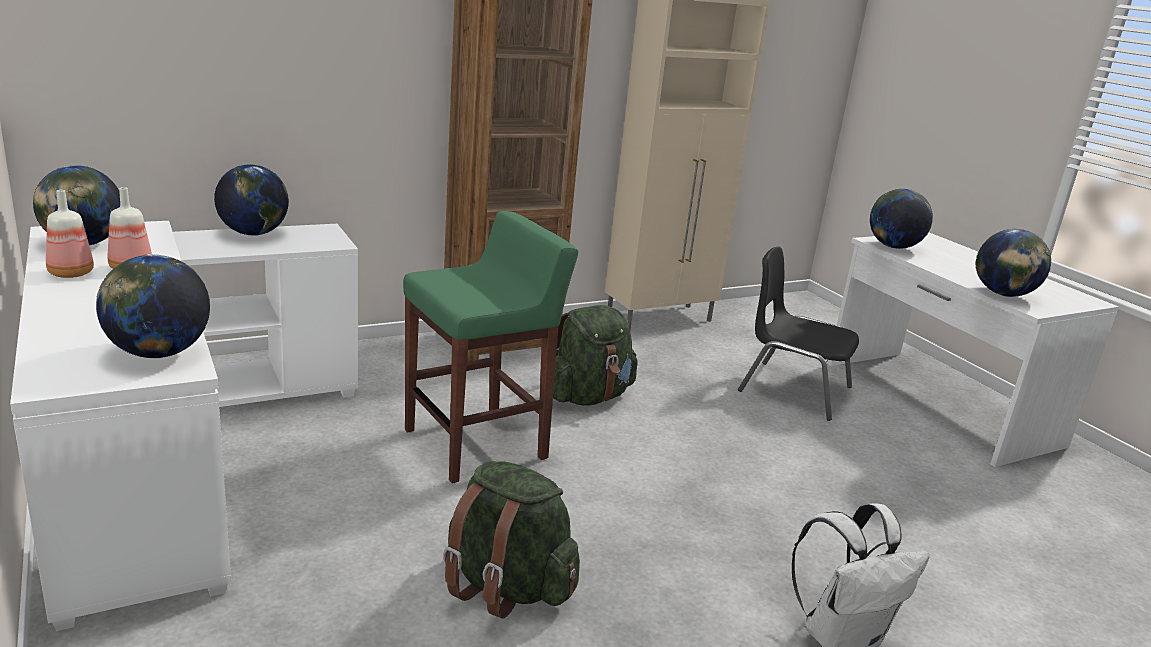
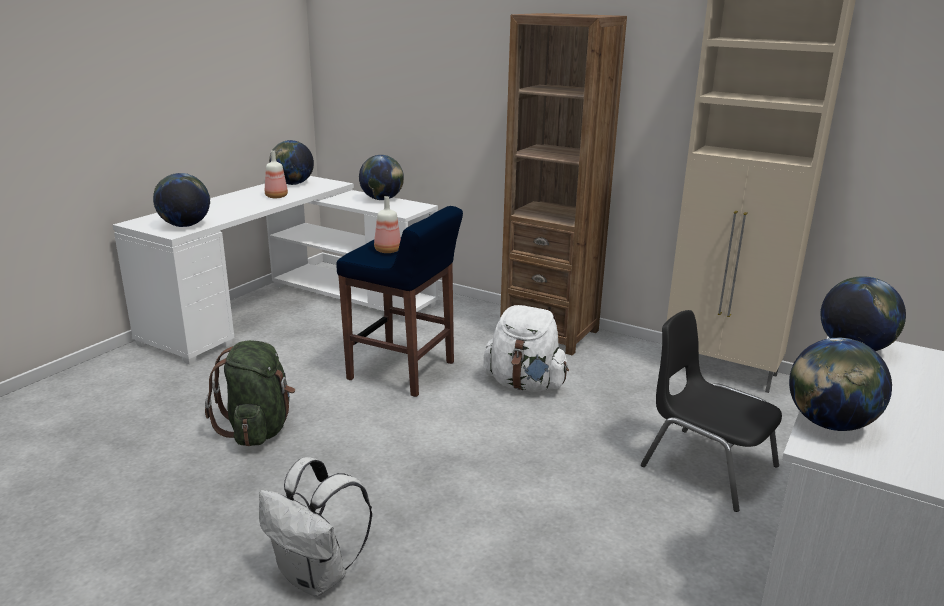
camera: 60 degrees right, 0 degrees up
(71, 274) = (253, 193): bottle -> bottle (387, 251)
(478, 444) = (403, 371): green stool -> blue stool
(588, 397) = (525, 384): green backpack -> white backpack
(793, 389) = (706, 466): black chair -> black chair turned 45 degrees counterclockwise

